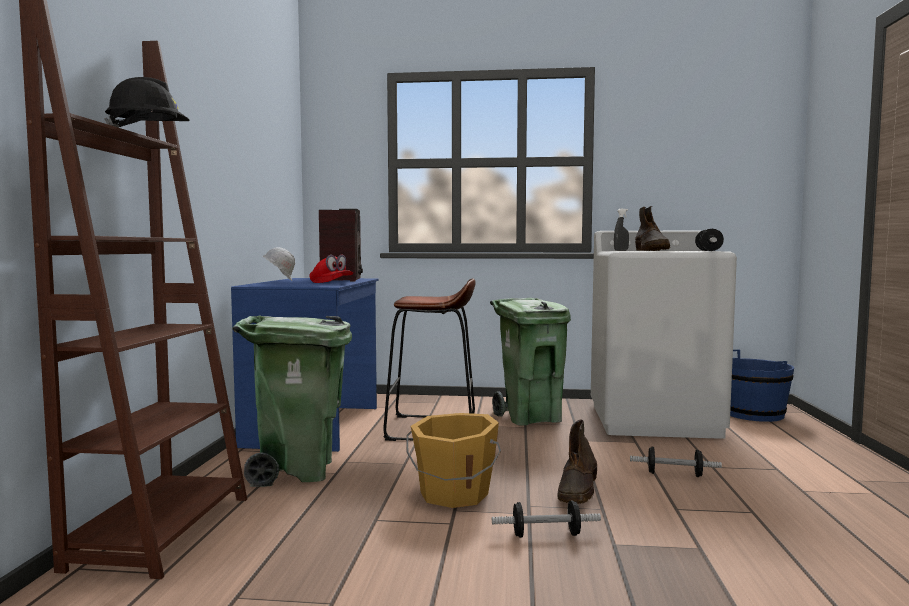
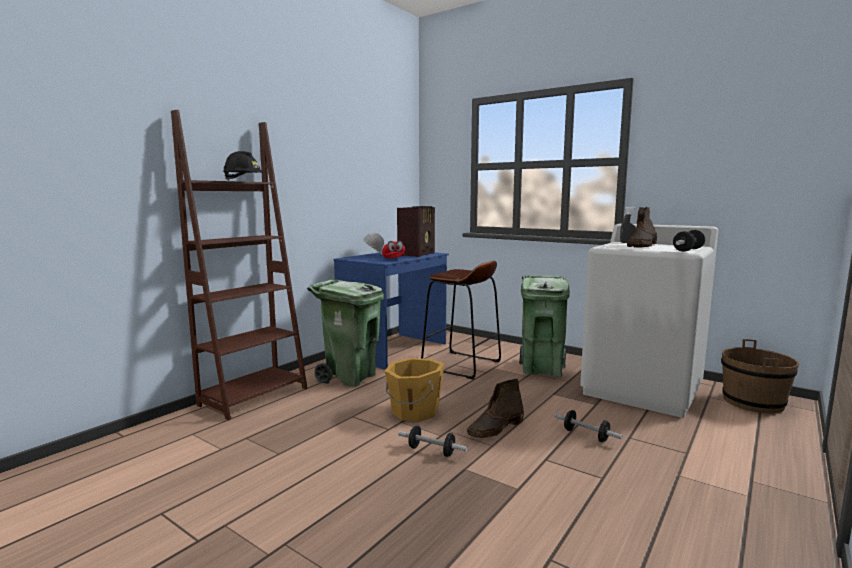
camera: 30 degrees right, 5 degrees up
(753, 414) = (753, 402): blue bucket -> brown bucket

